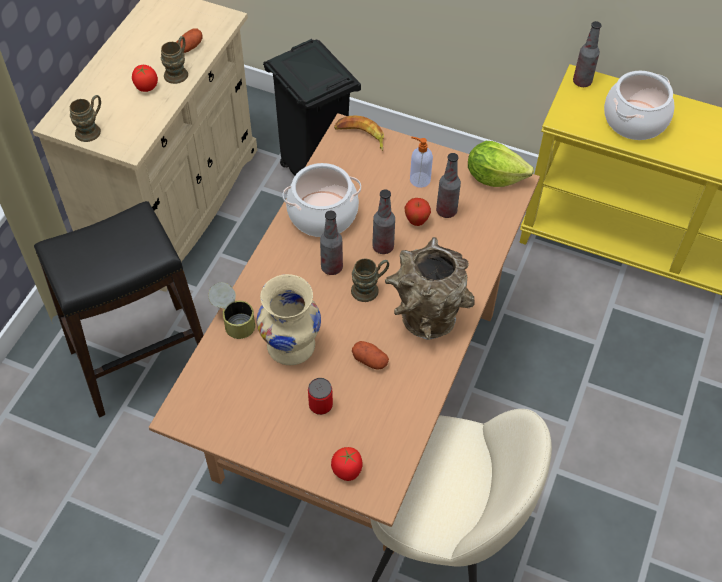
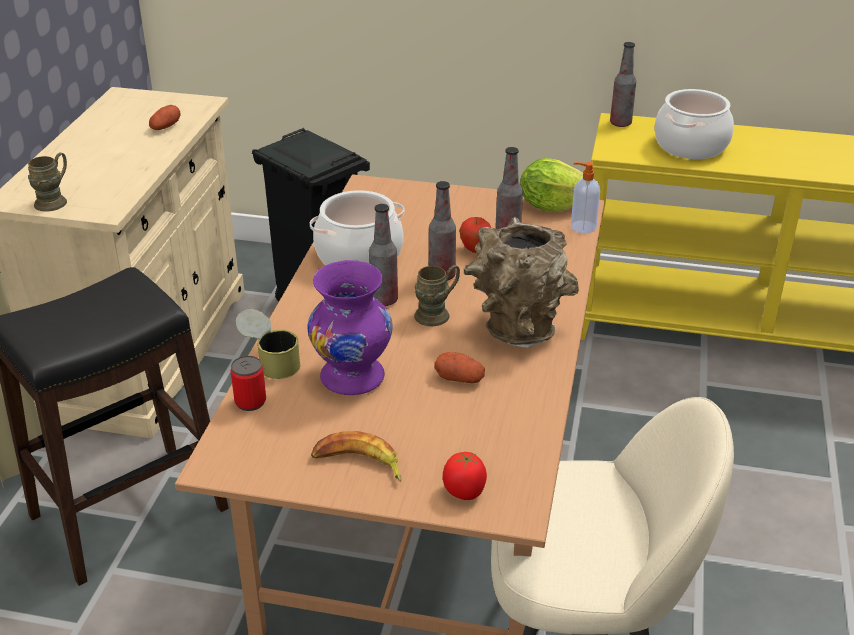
camera: 10 degrees left, 20 degrees down
(146, 87) = (118, 161): tomato -> none
(178, 71) = (156, 146): brown mug -> none
(292, 345) = (354, 377): beige vase -> purple vase
(320, 405) = (408, 430): can -> can (250, 402)
(360, 136) = (385, 189): banana -> banana (358, 464)
(419, 179) = (466, 216): soap dispenser -> soap dispenser (582, 227)

